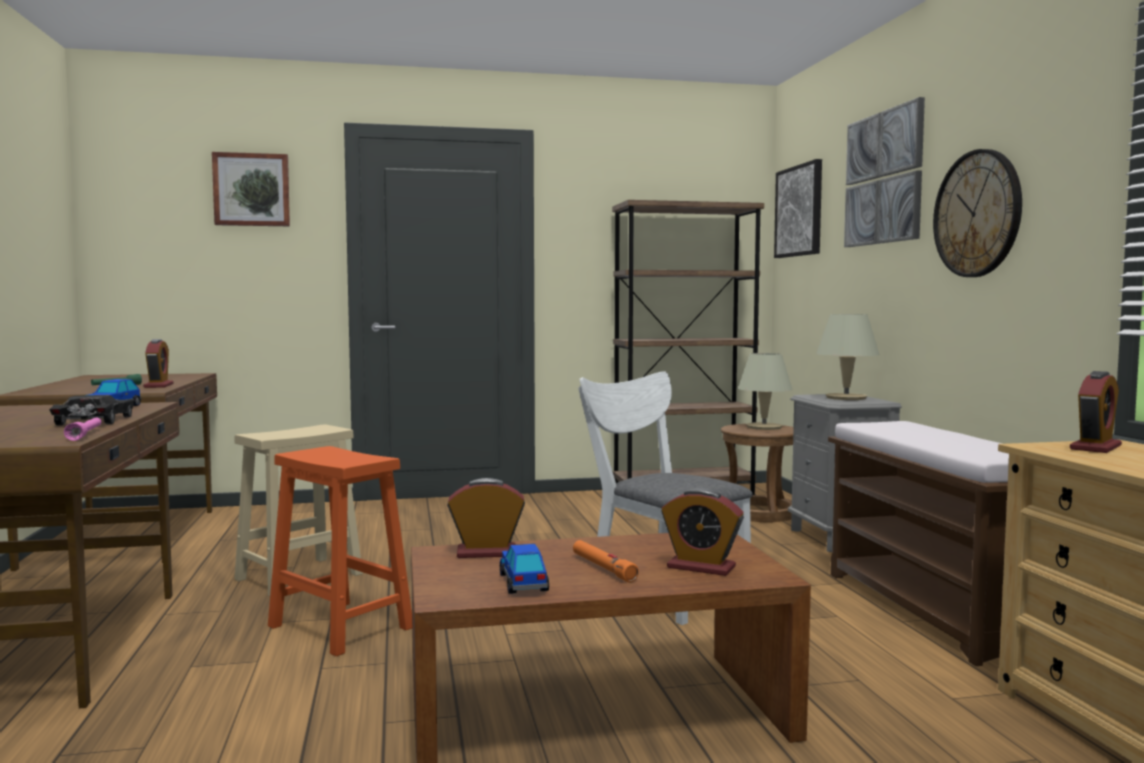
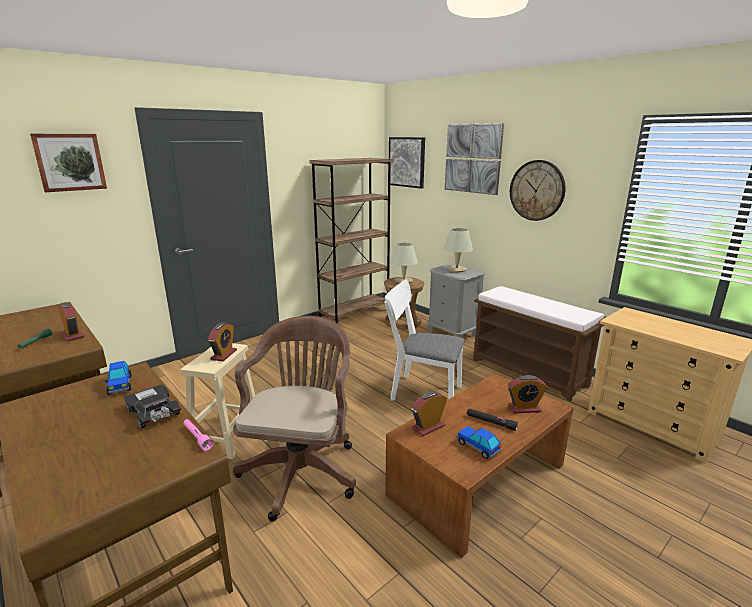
camera: 30 degrees left, 15 degrees up
(342, 627) = (302, 468): orange stool -> brown office chair
(603, 568) = (491, 422): orange flashlight -> black flashlight
(1095, 447) = (631, 317): alarm clock -> alarm clock (224, 355)

